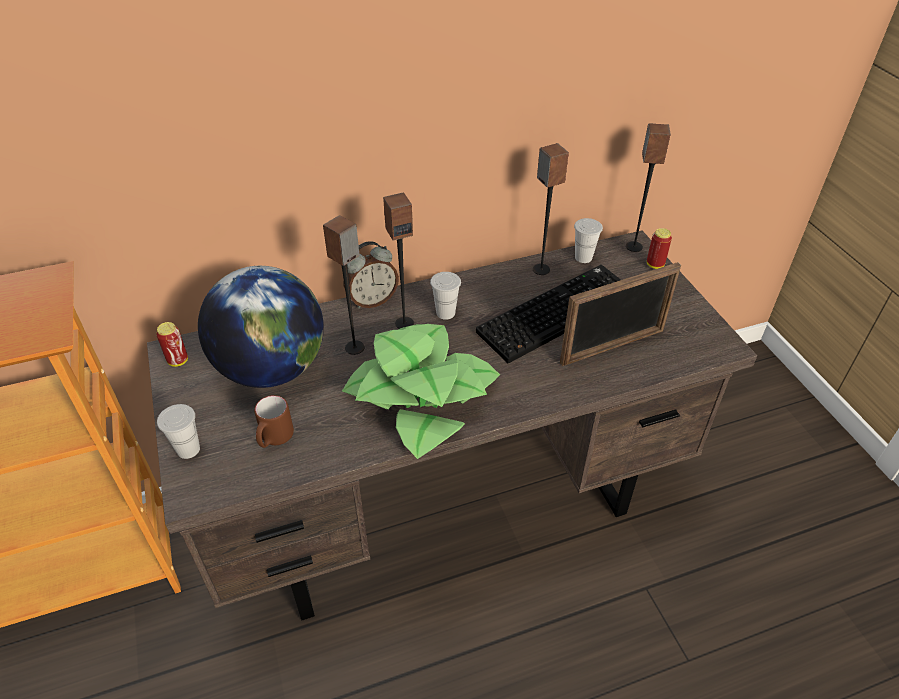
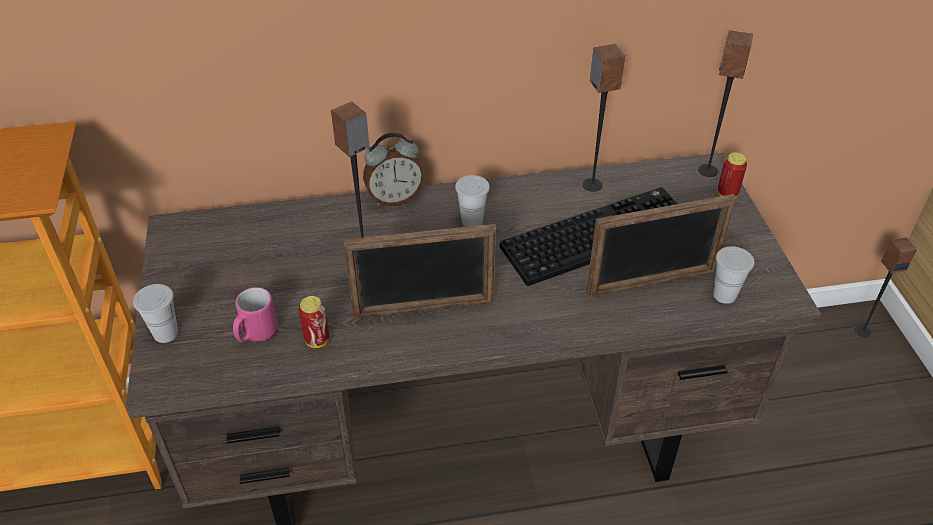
camera: 10 degrees right, 0 degrees up
(178, 361) = (176, 239): can -> can (317, 340)
(272, 368) = (270, 259): globe -> none
(274, 439) = (256, 334): brown mug -> pink mug
(404, 323) = (423, 227): speaker -> speaker (862, 331)
(422, 394) = (424, 308): potted plant -> picture frame
(583, 257) = (645, 177): white cup -> white cup (724, 295)

